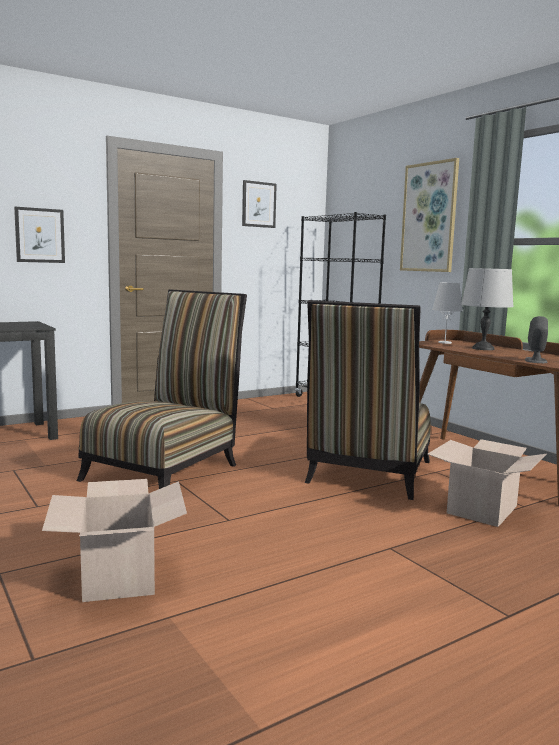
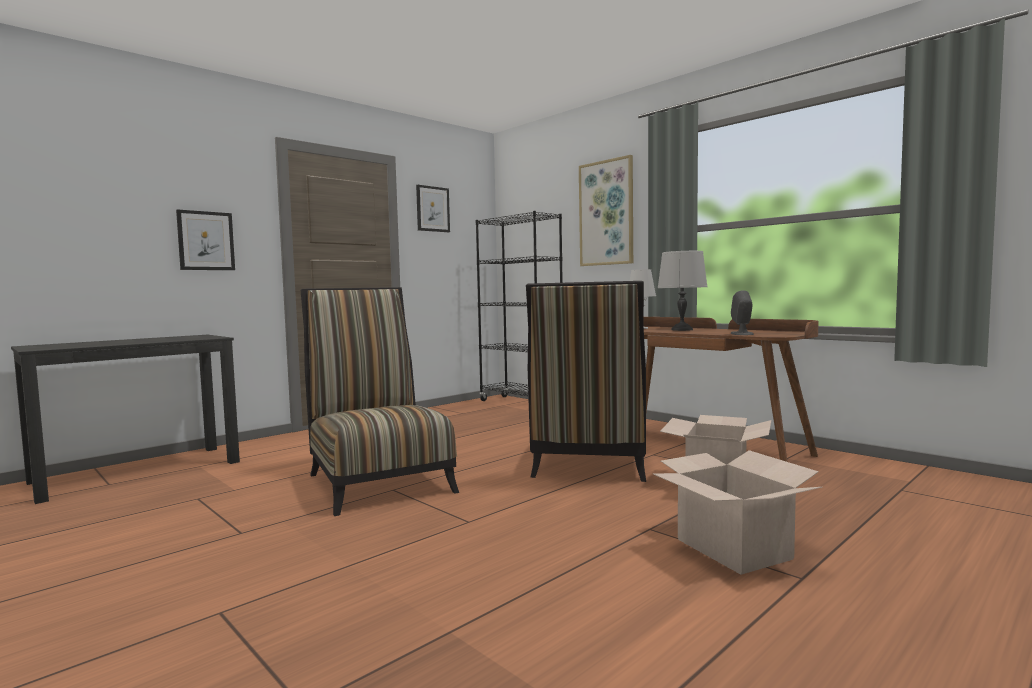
camera: 10 degrees left, 5 degrees down
(120, 576) = (372, 595): cardboard box -> cardboard box (734, 549)
(167, 469) = (378, 480): chair -> chair turned 45 degrees counterclockwise

